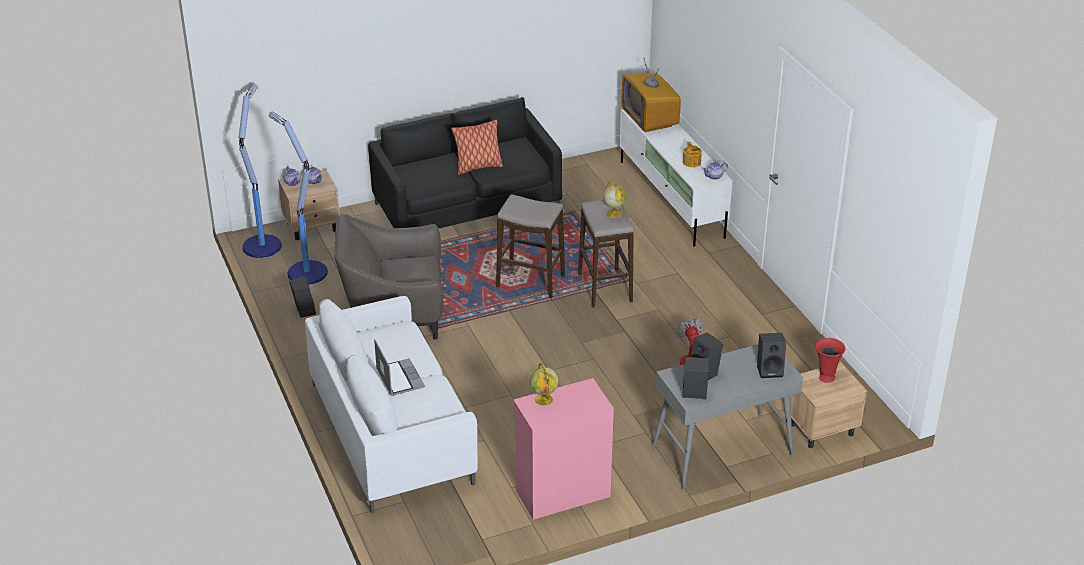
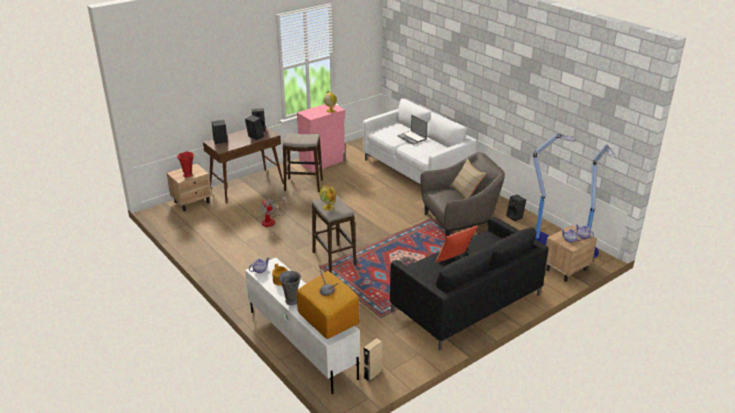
camera: 165 degrees right, 5 degrees down
(382, 277) = (466, 192): none -> beige pillow
(530, 281) = (387, 255): stool -> stool (303, 185)
(605, 163) = (372, 374): none -> beige speaker
(683, 142) = (291, 301): none -> grey vase
(721, 452) = (246, 186): grey console table -> brown console table

